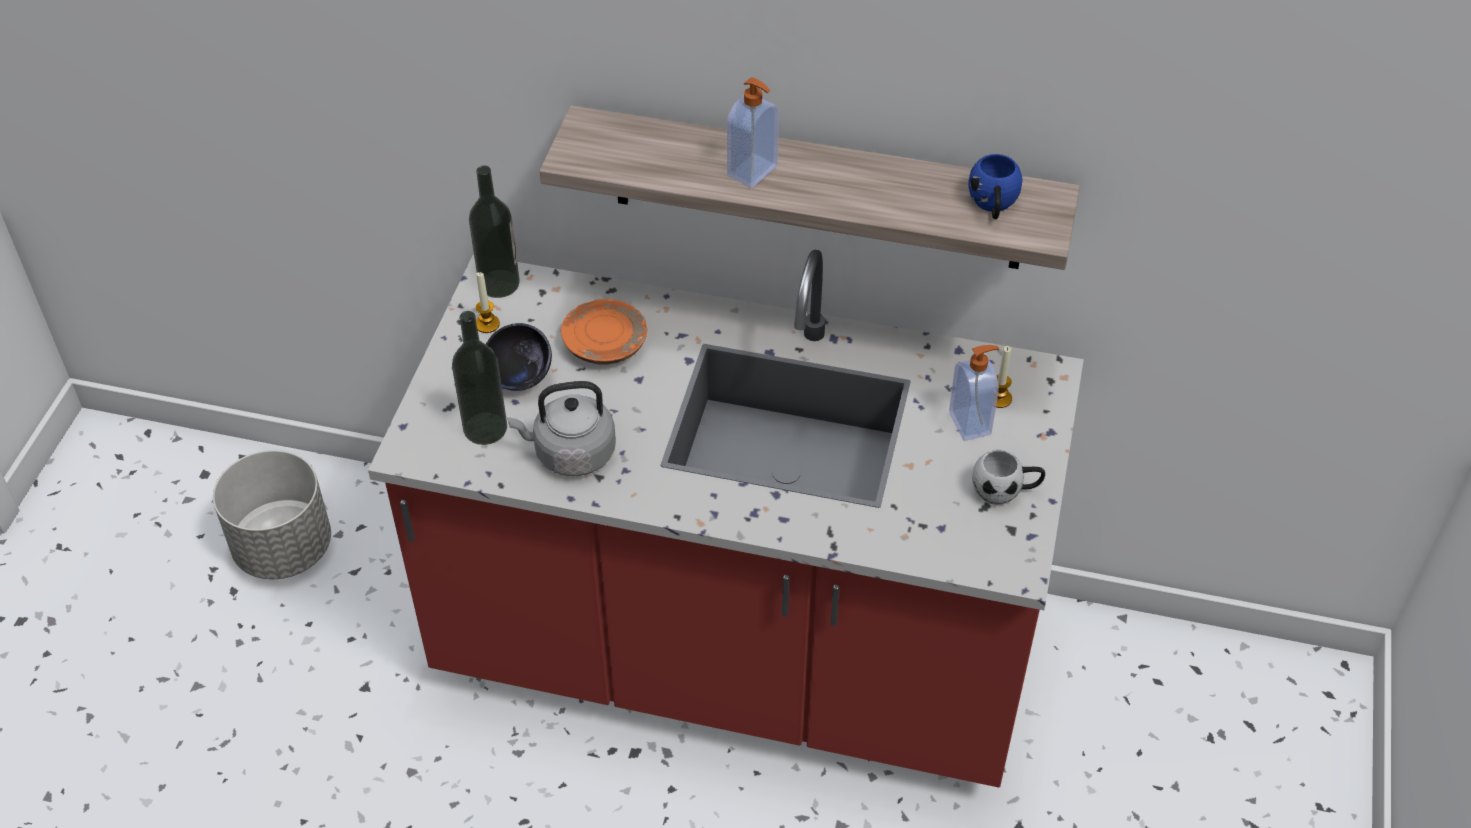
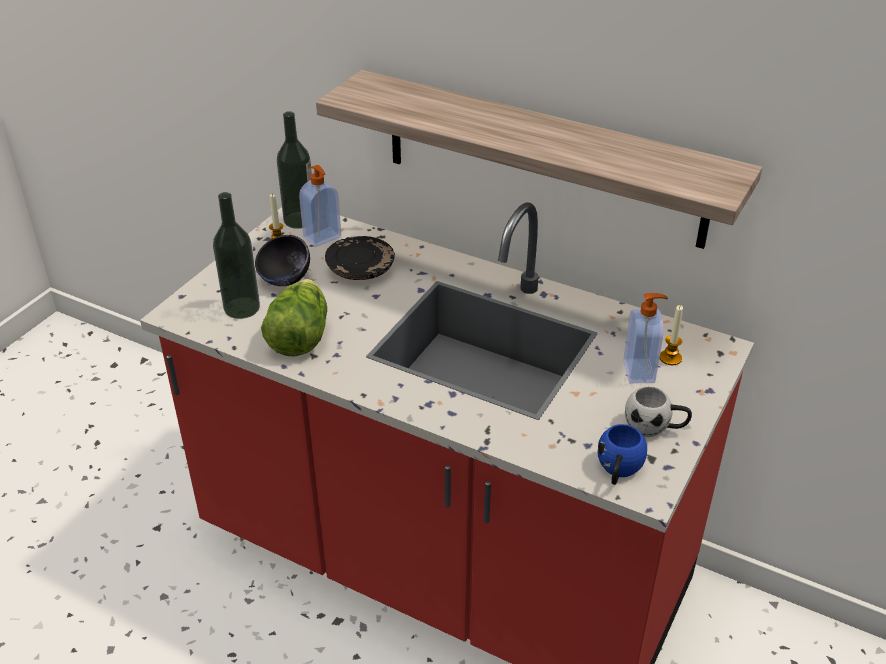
camera: 15 degrees right, 10 degrees down
(284, 547) = (144, 421): grey planter -> none
(570, 453) = (299, 336): grey kettle -> lettuce
(605, 343) = (360, 268): orange plate -> black plate
(753, 172) = (483, 123): soap dispenser -> soap dispenser (323, 238)
(993, 206) = (679, 169): blue mug -> blue mug (618, 471)

